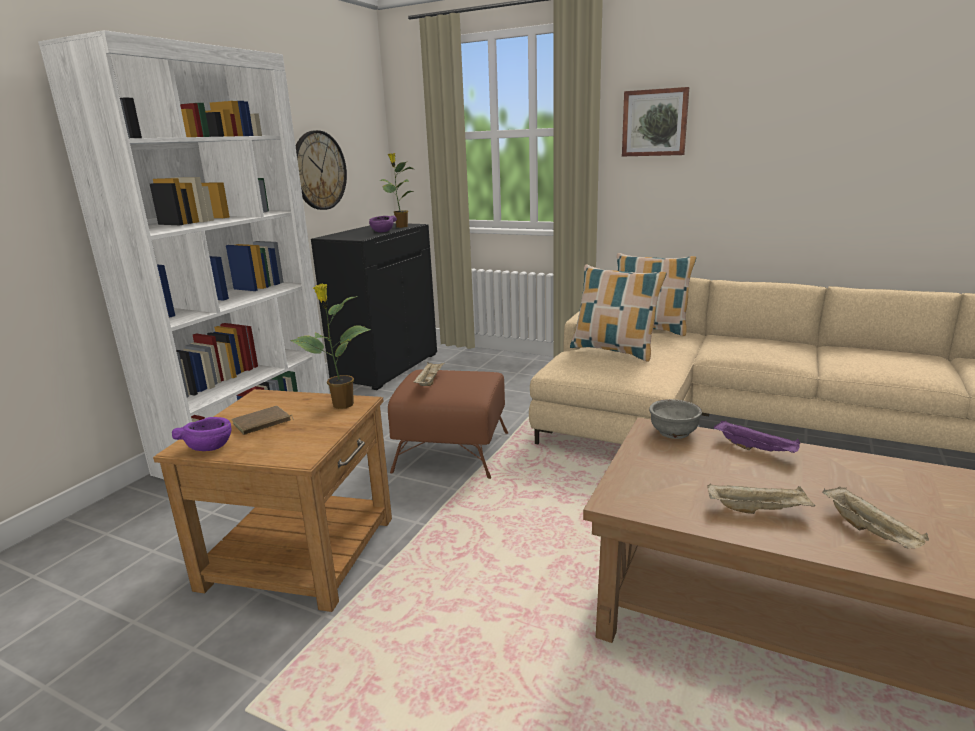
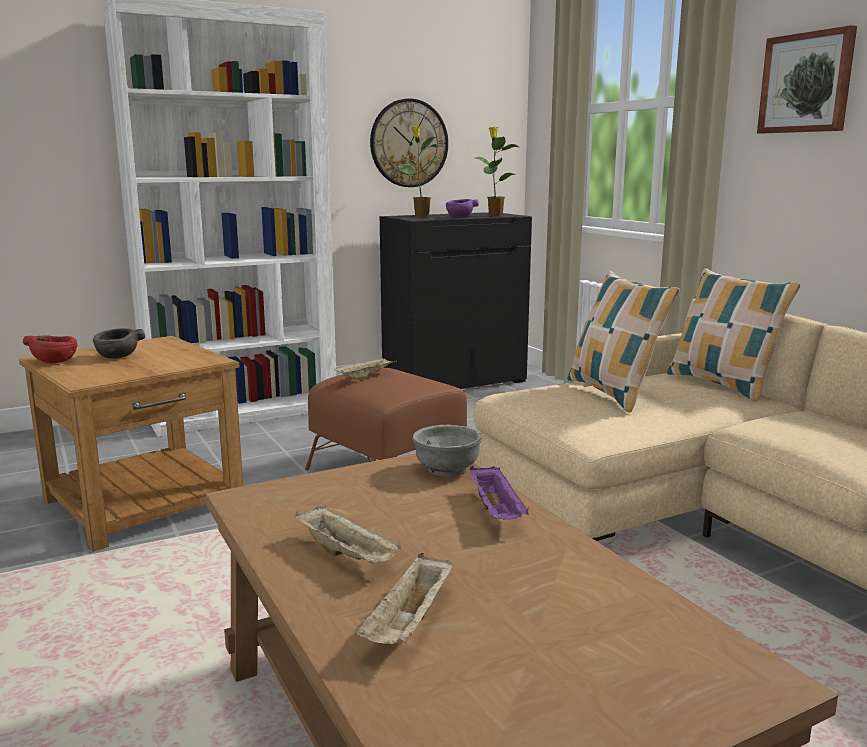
camera: 35 degrees right, 5 degrees down
(210, 447) = (55, 361): purple bowl -> red bowl
(262, 424) = (117, 357): brown book -> grey bowl
(342, 405) = (195, 359): potted plant -> potted plant (421, 216)

